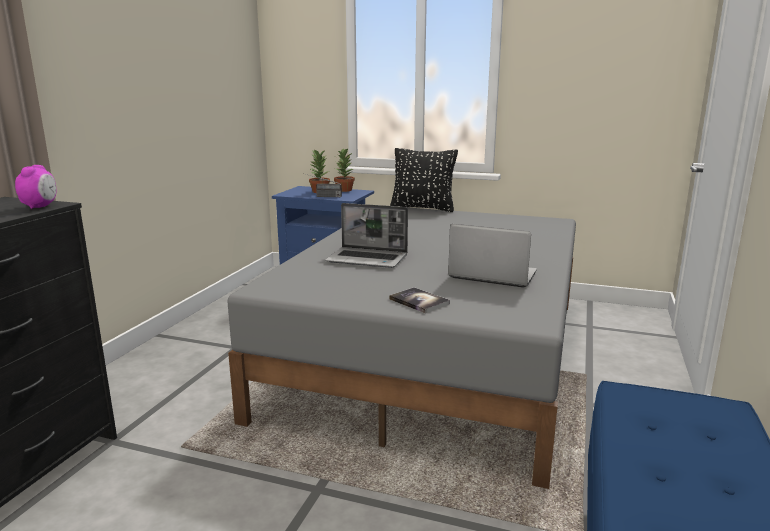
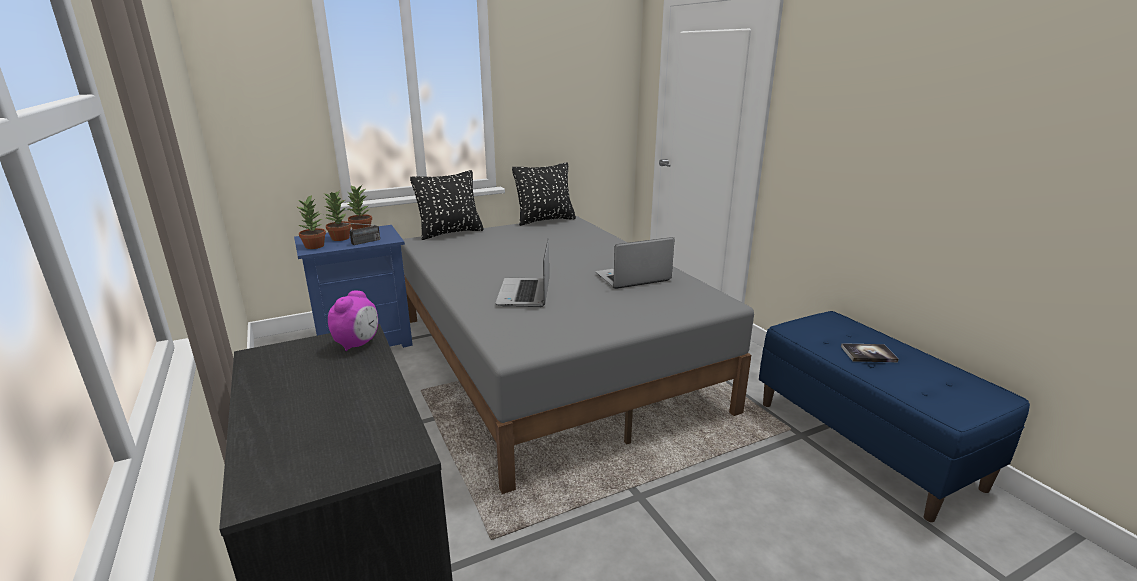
camera: 45 degrees left, 5 degrees up
(40, 207) = (358, 344): alarm clock -> alarm clock turned 60 degrees clockwise
(294, 193) = (315, 246): none -> potted plant
(368, 259) = (525, 294): laptop -> laptop turned 120 degrees clockwise
(419, 301) = (639, 315): book -> book (868, 354)
(529, 216) = (545, 220): none -> black pillow

